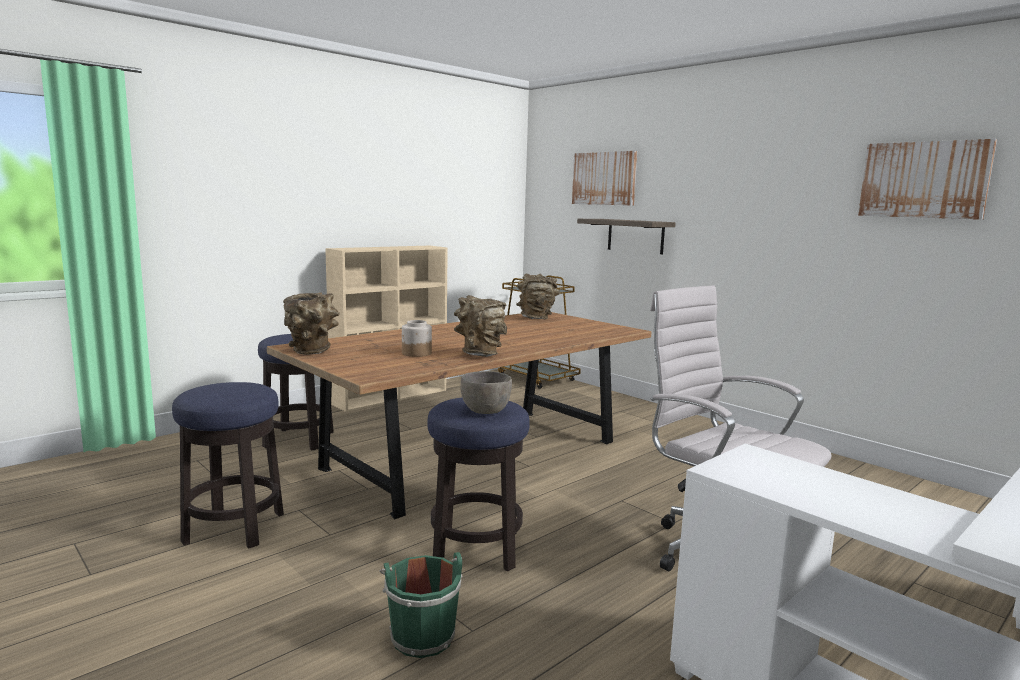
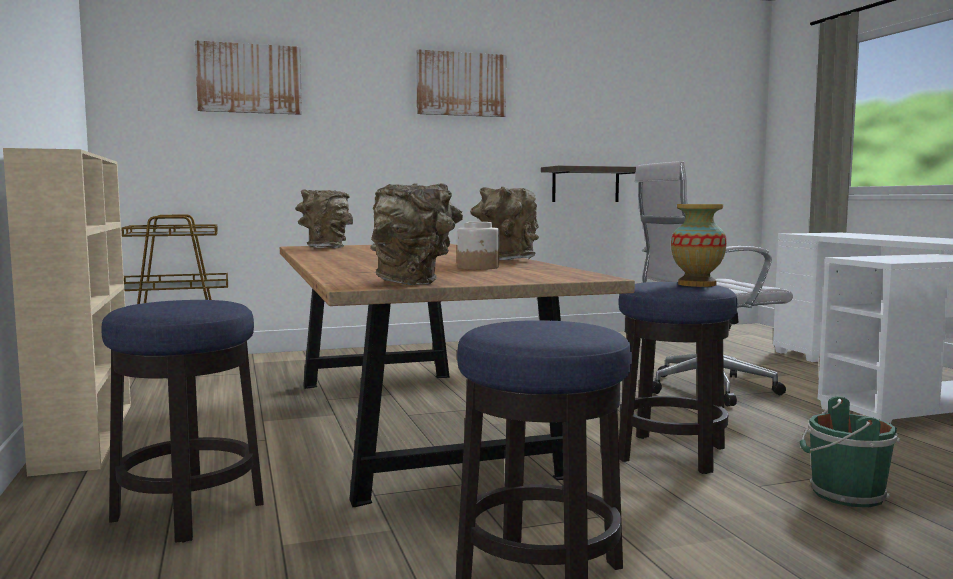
camera: 65 degrees left, 5 degrees down
(485, 412) = (697, 284): grey bowl -> vase
(635, 236) = (308, 152): shelf -> shelf (585, 184)
(923, 180) = (584, 97): picture -> picture (461, 84)

